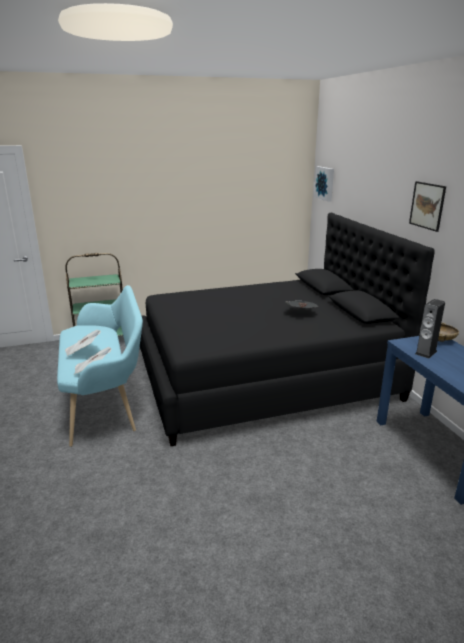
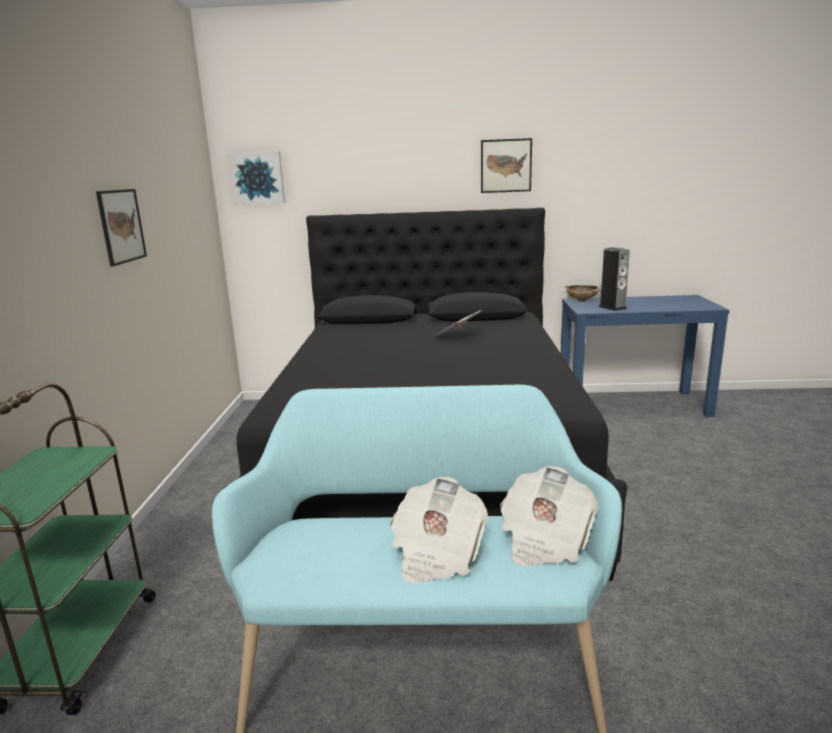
camera: 70 degrees left, 5 degrees down
(200, 202) = (121, 226): none -> picture

